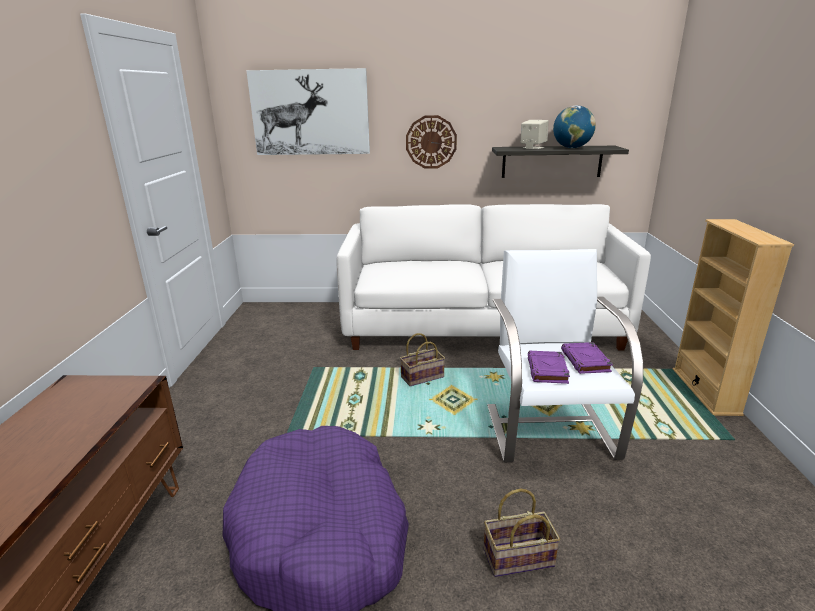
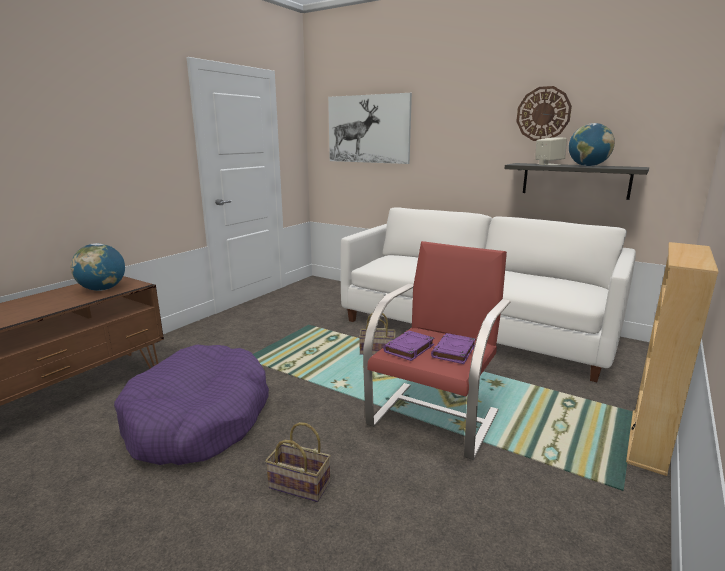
camera: 30 degrees right, 5 degrees down
(89, 407) = (102, 289): none -> globe
(431, 142) = (459, 156): wall clock -> wall clock (543, 114)
(549, 430) = (434, 417): white armchair -> red armchair

